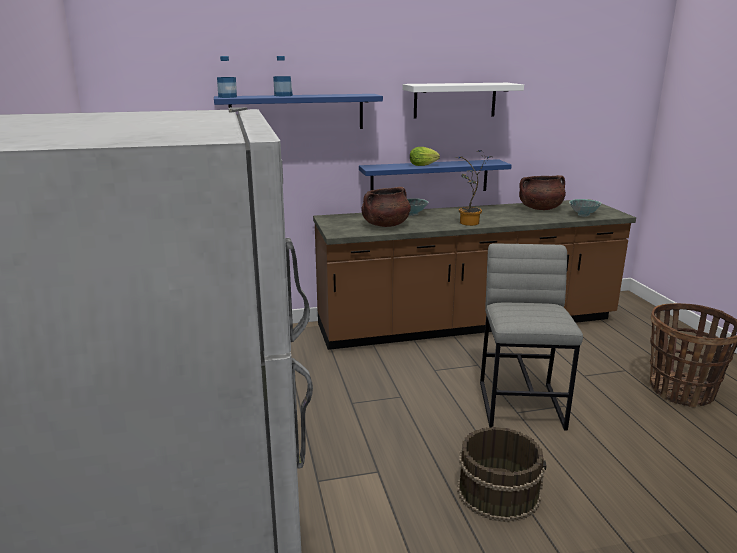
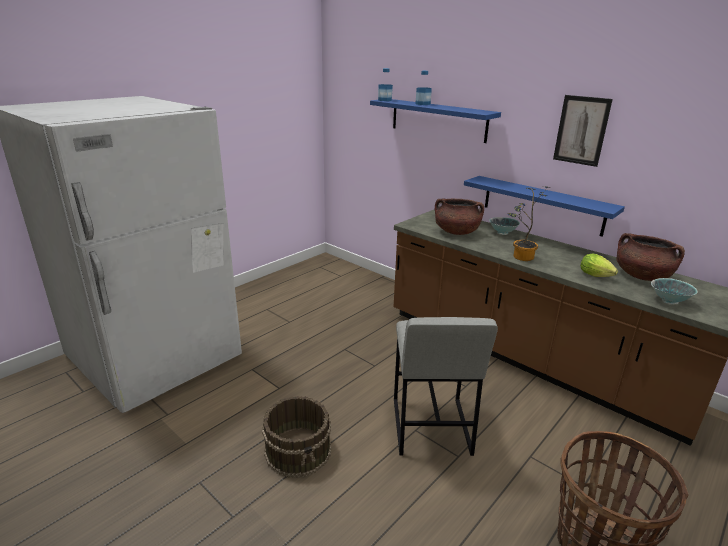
camera: 55 degrees right, 5 degrees up
(424, 165) = (525, 190): lettuce -> lettuce (597, 276)
(455, 100) = (581, 130): white shelf -> picture
(520, 403) = (431, 428): grey chair -> grey chair turned 120 degrees clockwise

